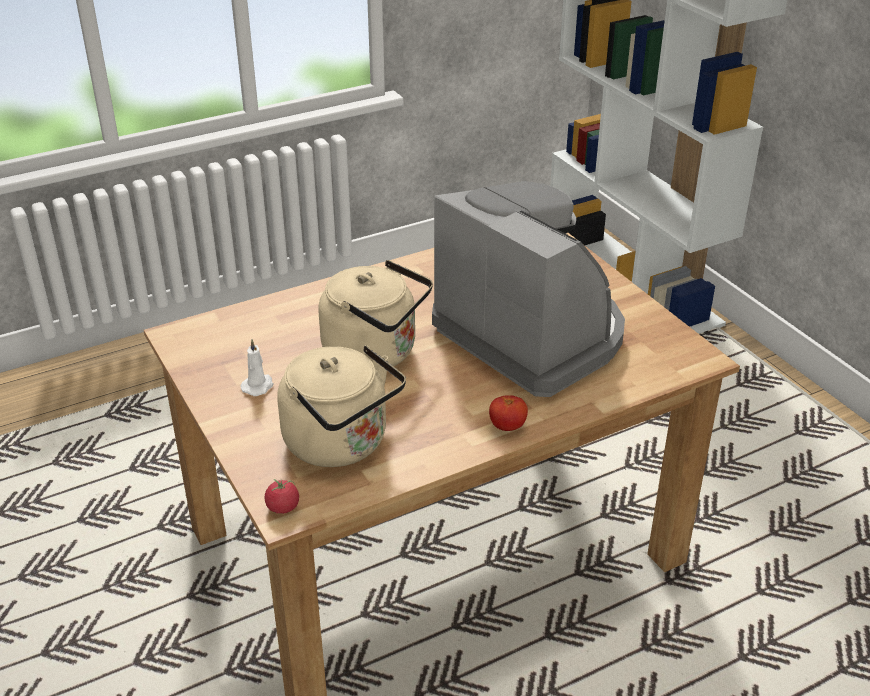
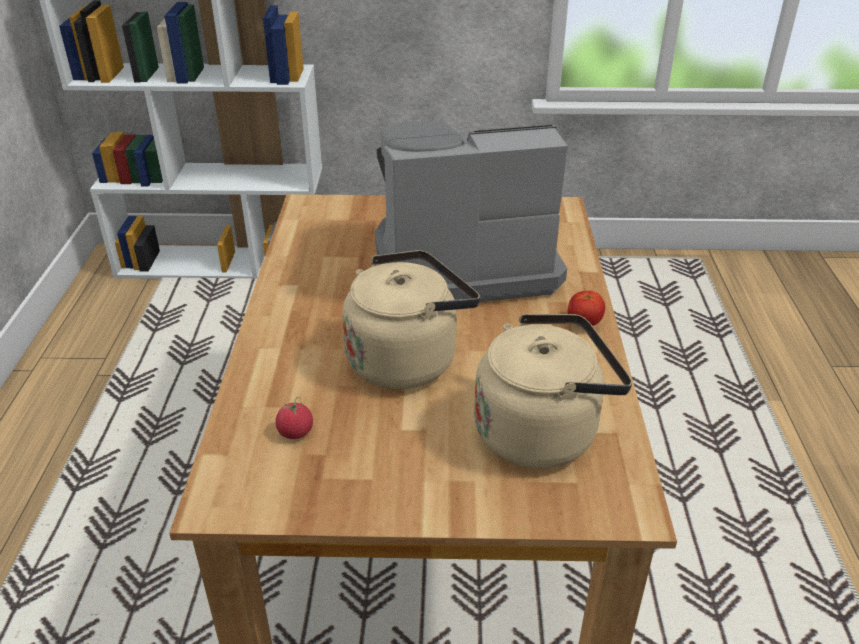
camera: 60 degrees left, 0 degrees up
(258, 386) = (390, 461): white candle -> none
(283, 507) = (622, 509): tomato -> tomato (295, 432)

